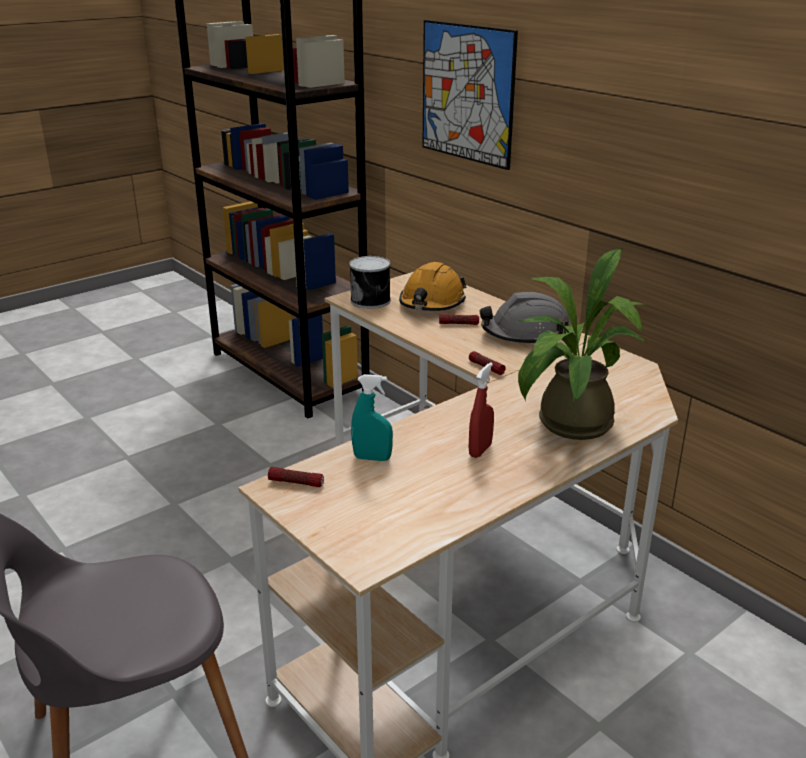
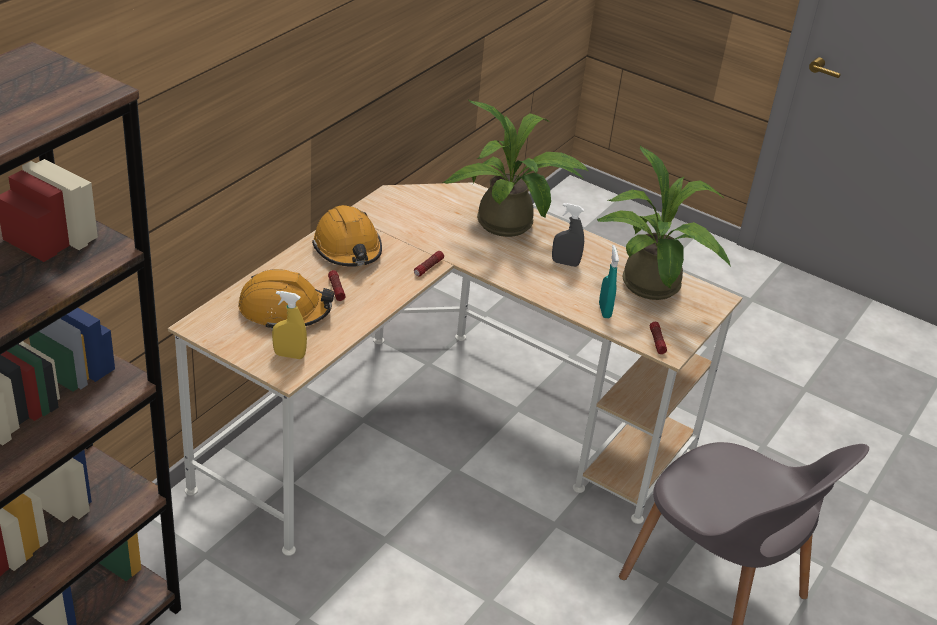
camera: 110 degrees left, 10 degrees up
(371, 300) = (289, 355): can -> yellow spray bottle
(404, 507) = (653, 289): none -> potted plant
(467, 93) = (188, 107): picture -> none
(480, 450) = (565, 263): red spray bottle -> grey spray bottle
(525, 334) = (347, 249): grey hard hat -> orange hard hat

